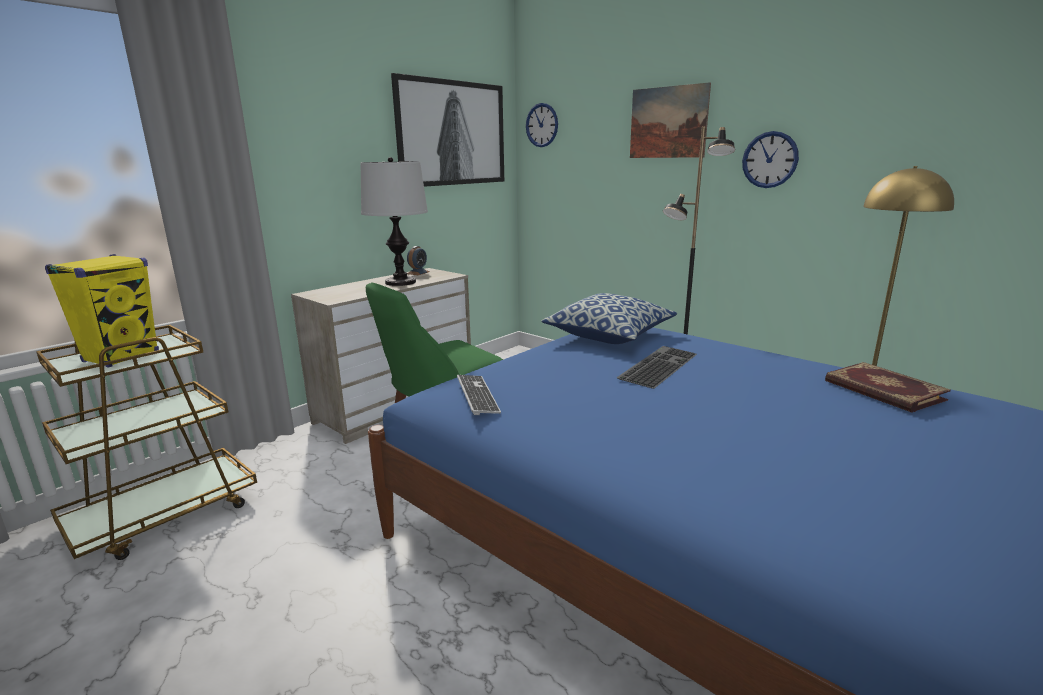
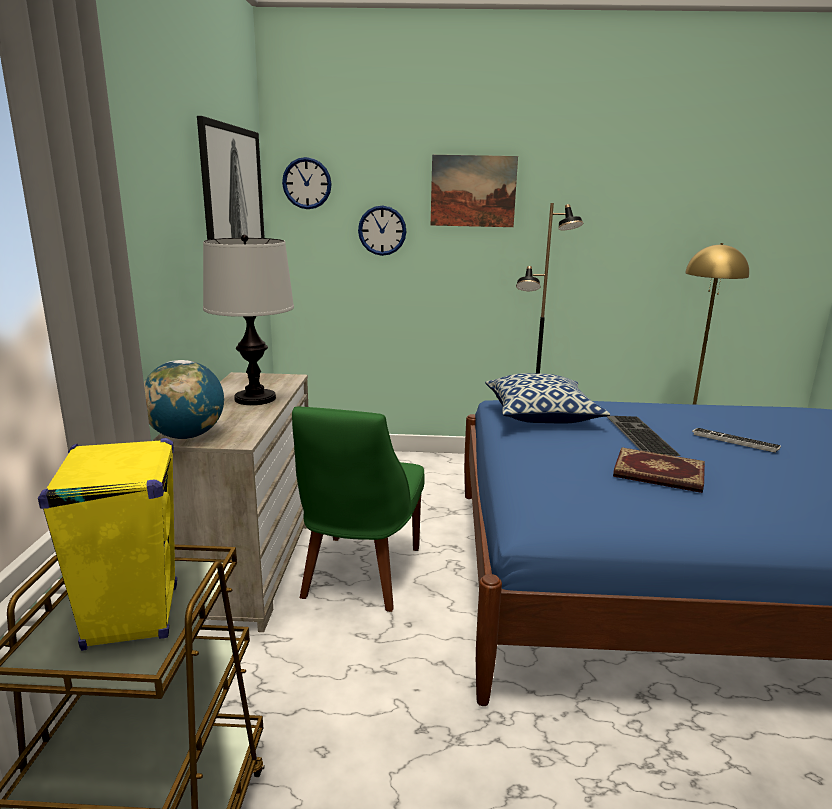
camera: 40 degrees left, 0 degrees up
(318, 293) = (187, 436): none -> globe
(418, 273) = (239, 381): alarm clock -> none
(477, 396) = (588, 506): keyboard -> keyboard (735, 441)
(770, 160) = (576, 231): wall clock -> wall clock (382, 230)
(882, 391) = (776, 417): book -> book (658, 474)

